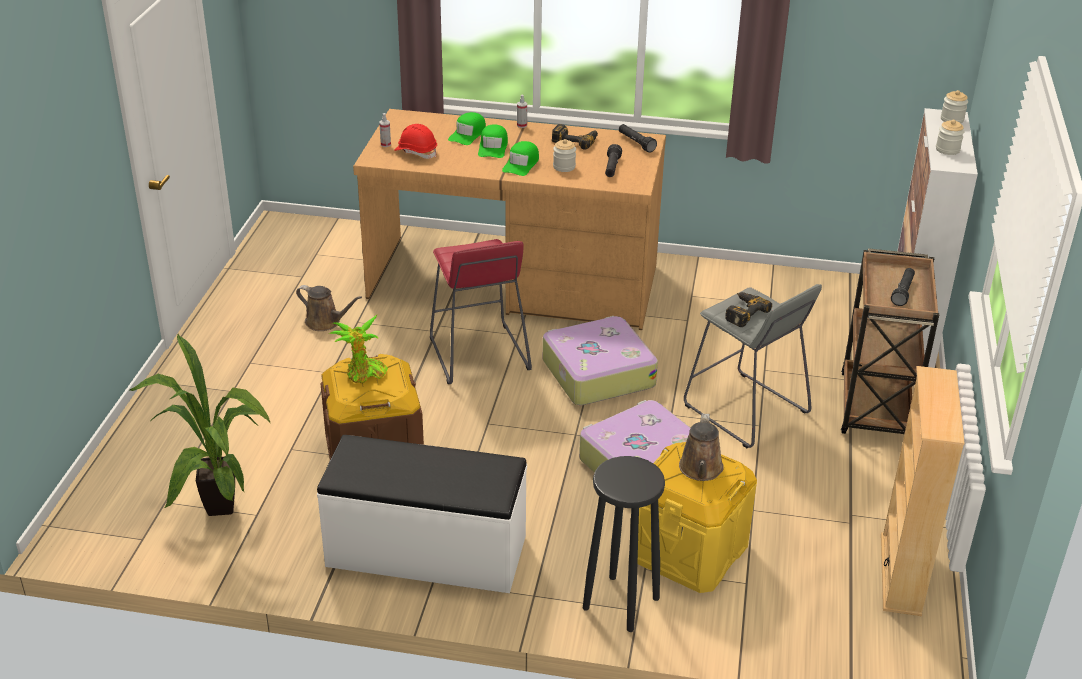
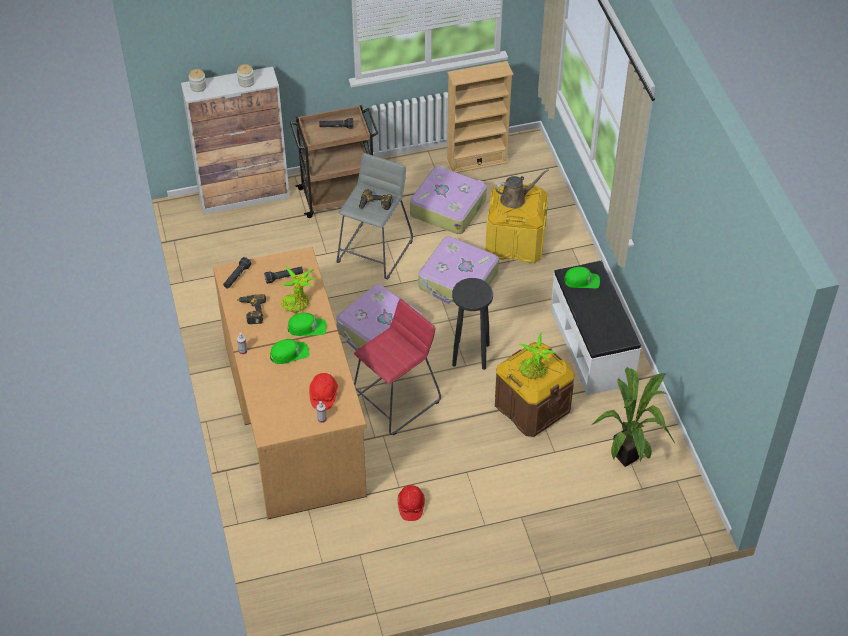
camera: 115 degrees left, 15 degrees up
(325, 322) = (410, 506): brown watering can -> red hard hat
(468, 134) = (276, 377): green cap -> green cap (581, 281)
(564, 167) = (297, 303): jar -> potted plant
(620, 602) = (571, 256): black stool -> black stool (470, 355)
(803, 506) = (448, 207): none -> suitcase

